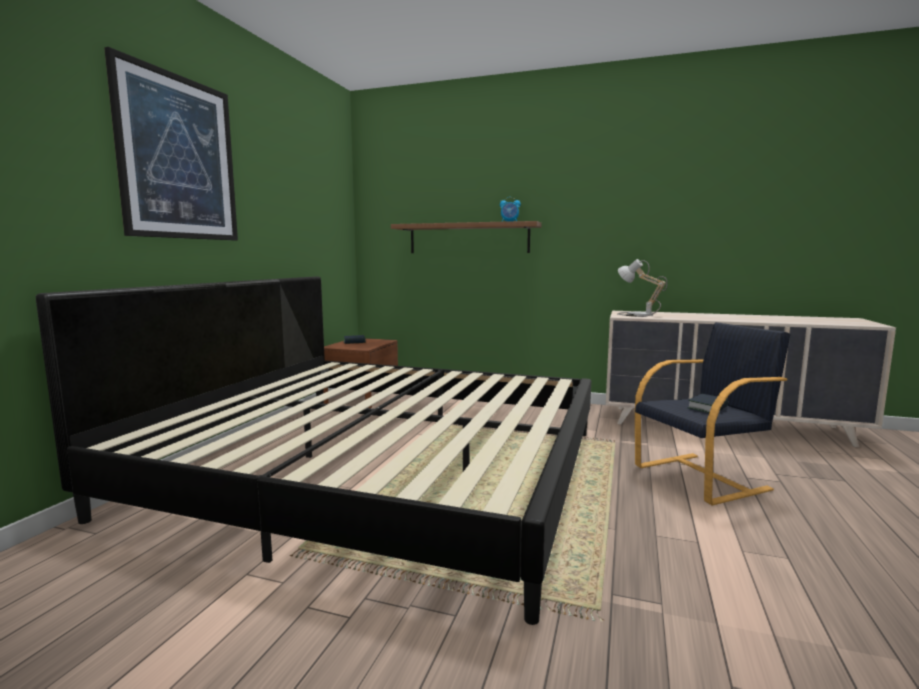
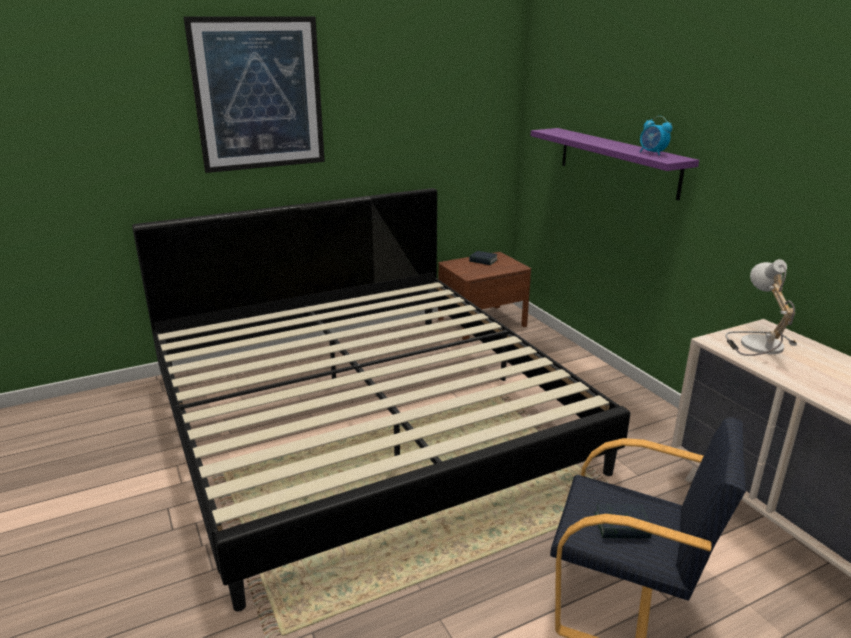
camera: 45 degrees right, 15 degrees up
(468, 238) = (617, 161): brown shelf -> purple shelf

